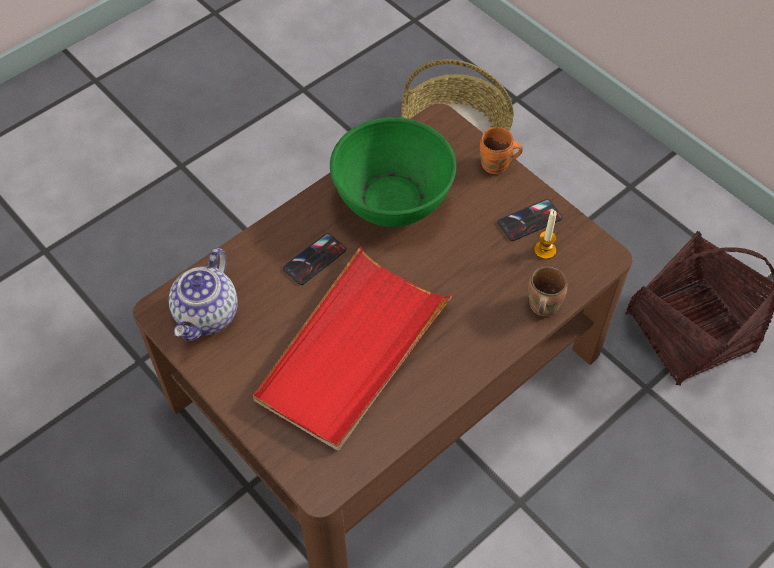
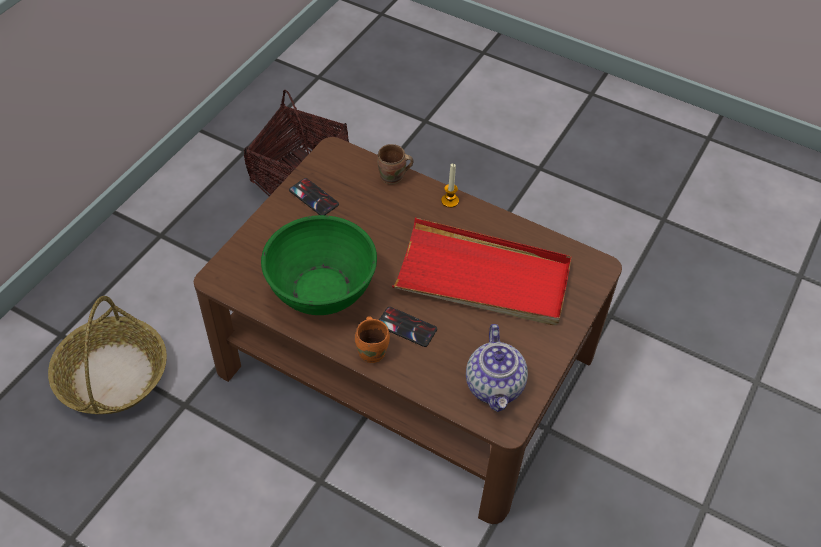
camera: 110 degrees left, 5 degrees down
(207, 315) = (495, 386): teapot -> teapot turned 90 degrees clockwise
(496, 166) = (261, 228): orange mug -> orange mug (373, 351)
(545, 250) = (340, 184): candle -> candle (450, 201)

